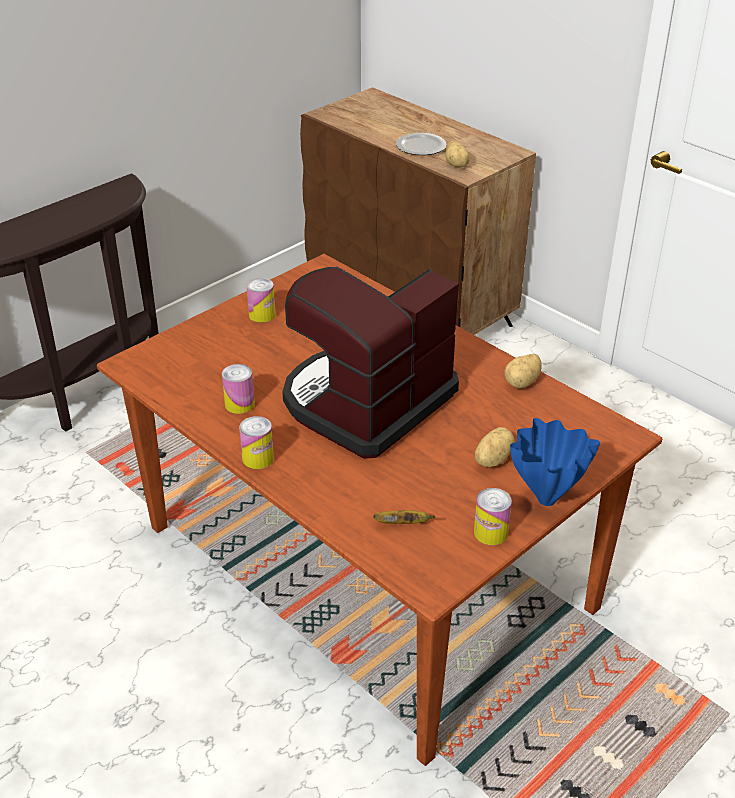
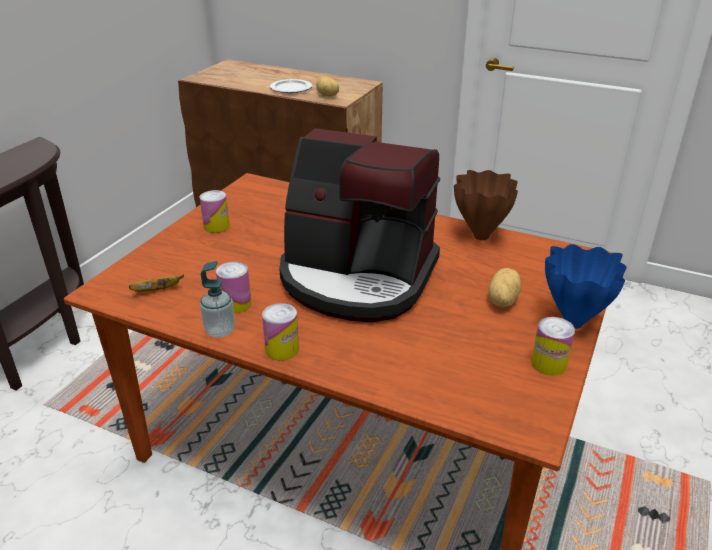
camera: 20 degrees left, 5 degrees down
(213, 428) = (220, 331): none -> soap dispenser
(366, 402) = (357, 278): coffee machine -> coffee machine turned 90 degrees counterclockwise
(403, 524) = (464, 376): banana -> banana (158, 290)
(523, 382) = (480, 236): potato -> brown vase

